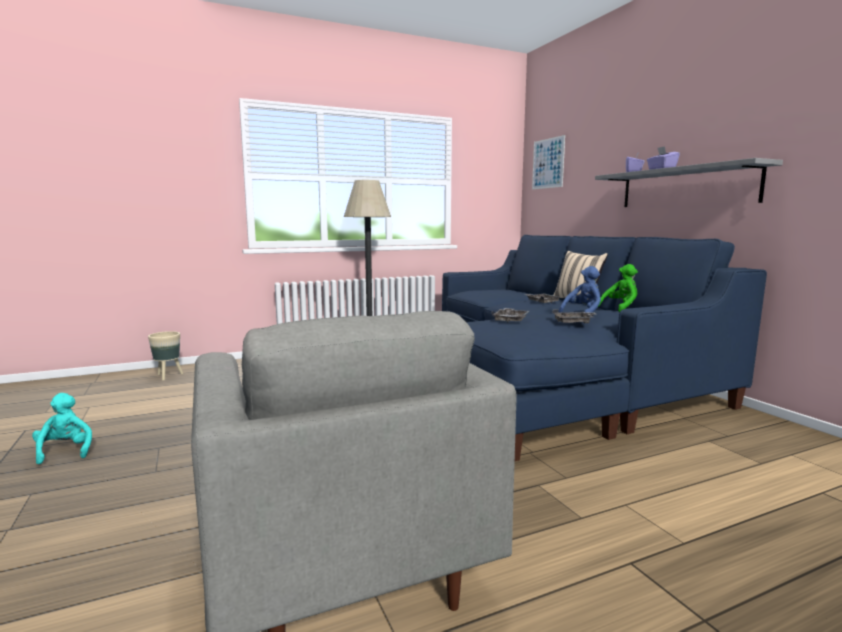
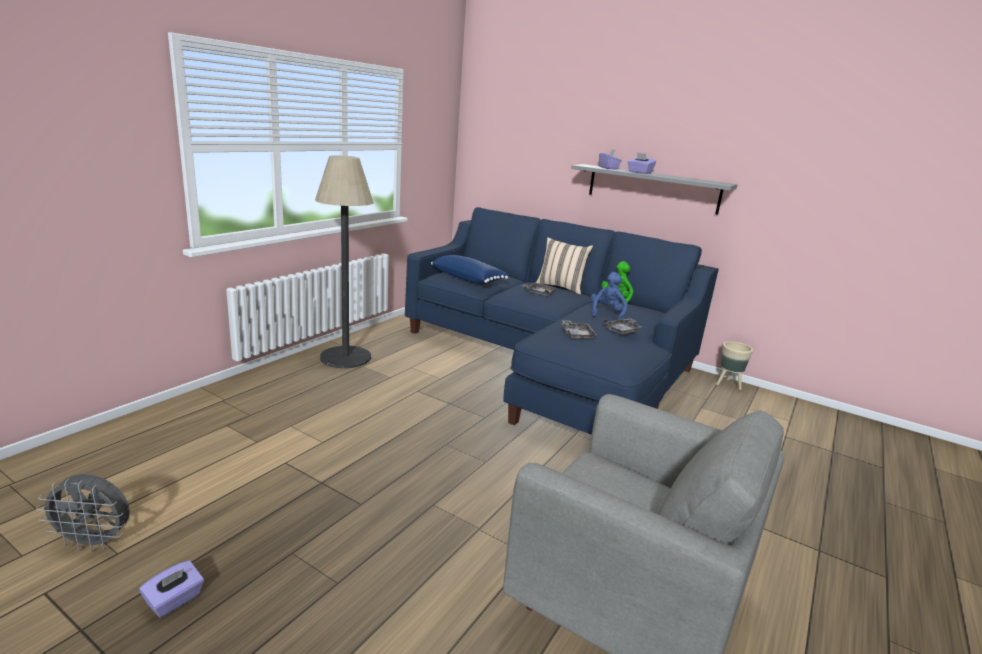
camera: 35 degrees left, 10 degrees up
(65, 451) = (175, 600): turquoise plush toy -> purple tissue box
(80, 415) = (95, 542): none -> grey fan
(168, 376) = (126, 444): beige planter -> beige planter (728, 384)
(488, 293) = (468, 279): none -> blue pillow
(548, 163) = (495, 130): picture -> none

